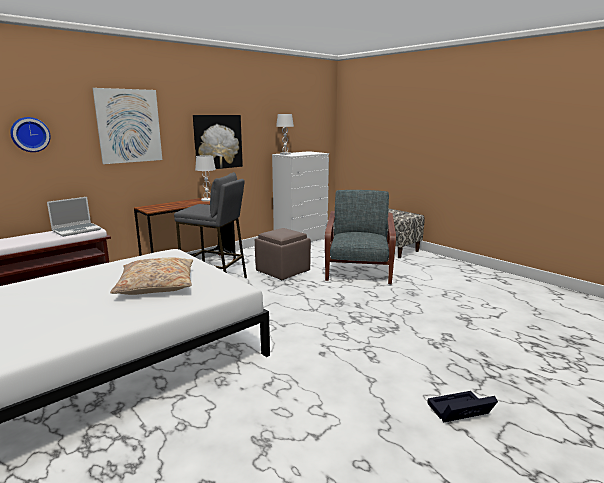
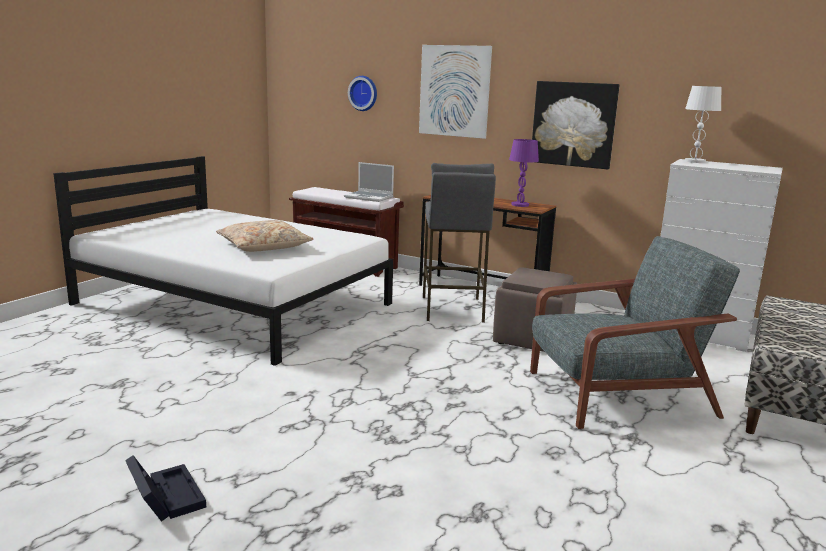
camera: 70 degrees right, 0 degrees up
(207, 200) = (519, 205): white table lamp -> purple table lamp

